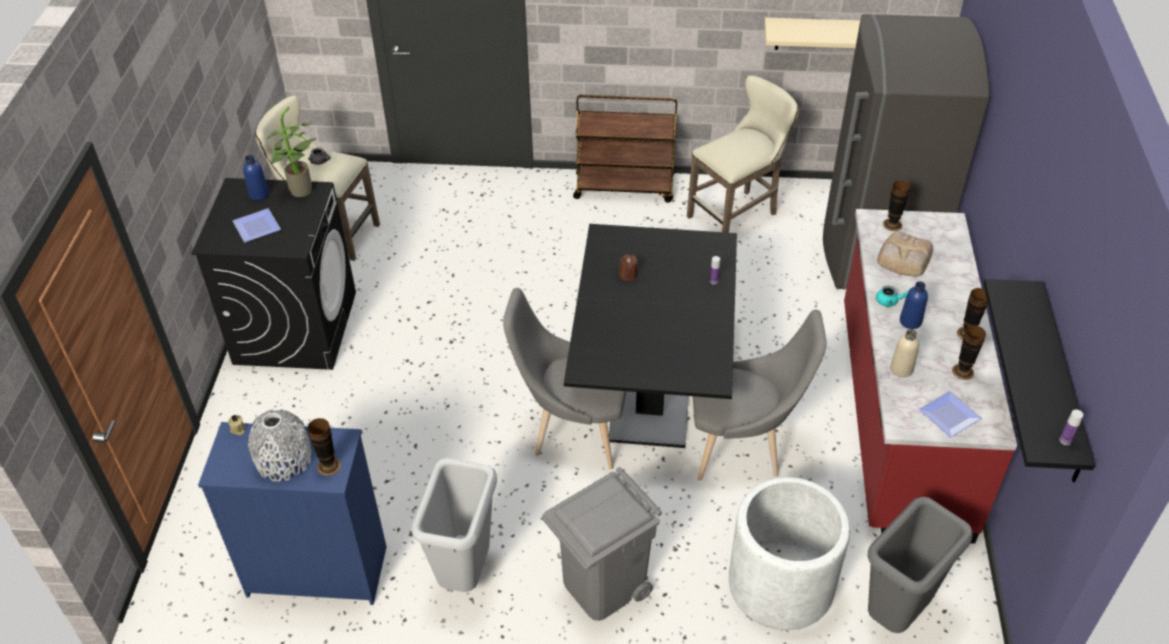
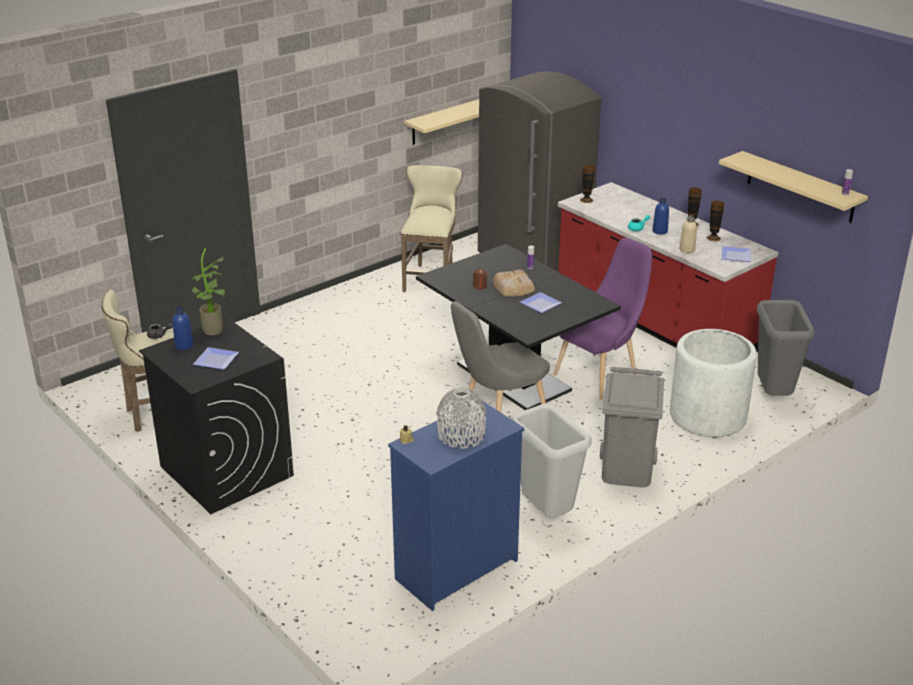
camera: 45 degrees left, 15 degrees down
(329, 466) = (493, 423): vase -> none
(625, 187) = (340, 295): brown cart -> none
(653, 337) = (540, 303): none -> plate
(742, 447) = (600, 374): grey chair -> purple chair
(903, 258) = (614, 210): bread -> bread (513, 287)
(1060, 384) = (800, 187): black shelf -> beige shelf

